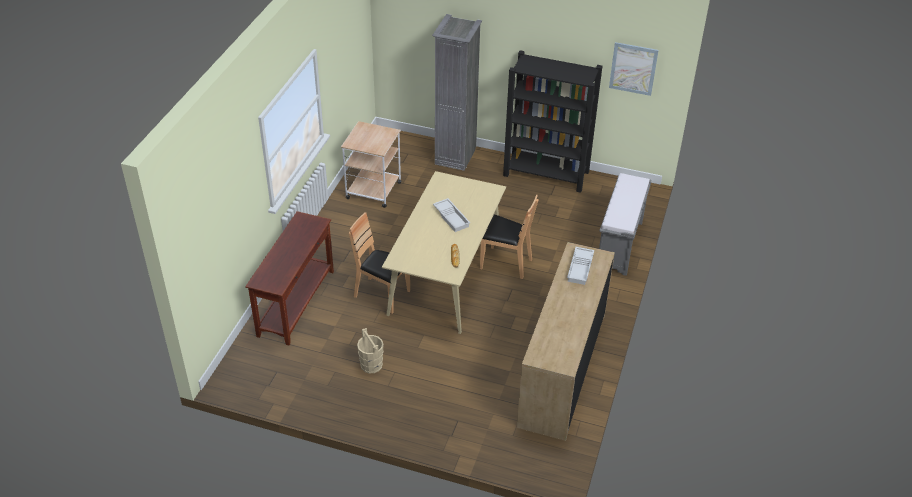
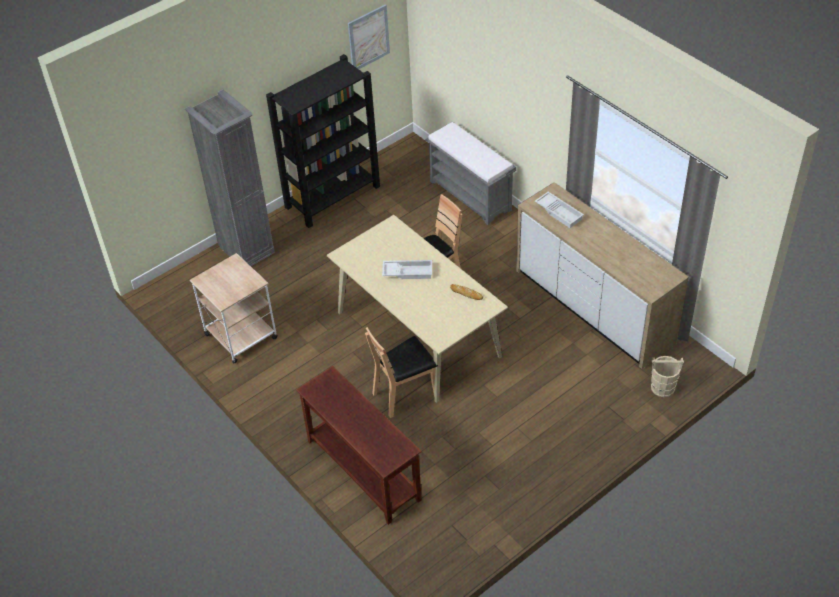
camera: 55 degrees left, 5 degrees up
(371, 365) = (496, 442): beige bucket -> beige bucket (663, 387)

